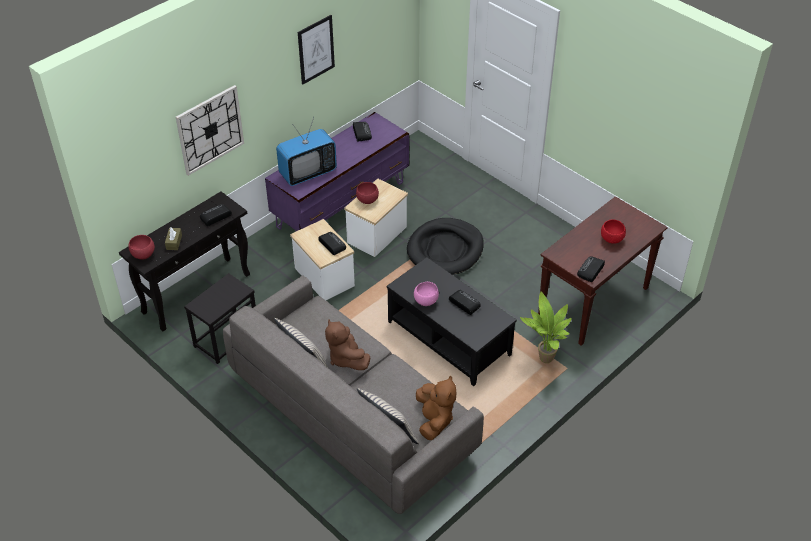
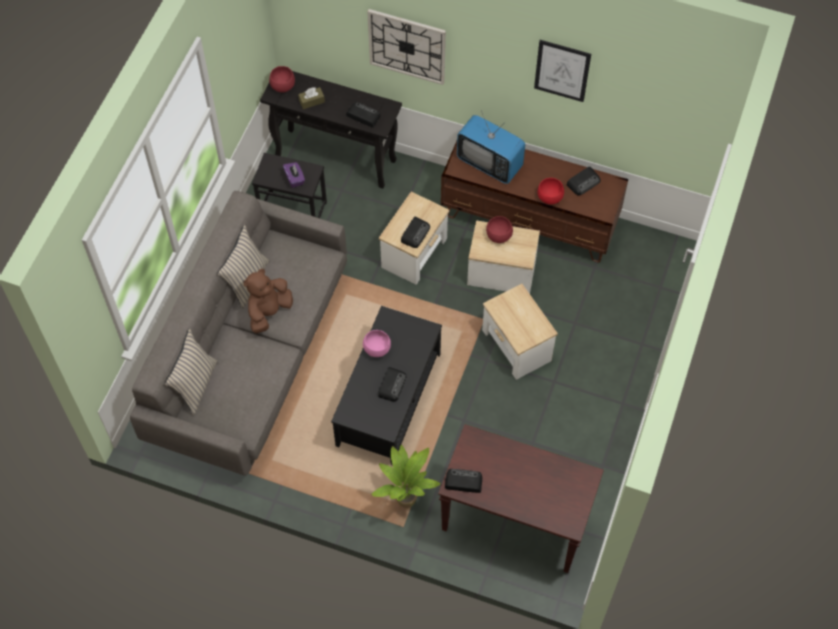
camera: 65 degrees right, 15 degrees up
(227, 295) = (294, 179): none -> purple tissue box
(341, 204) = (529, 221): purple tv stand -> brown tv stand
(434, 420) = (227, 418): brown plush toy -> none
(445, 249) = (515, 346): black dog bed -> side table
(612, 239) = (526, 488): red bowl -> red bowl (550, 198)

